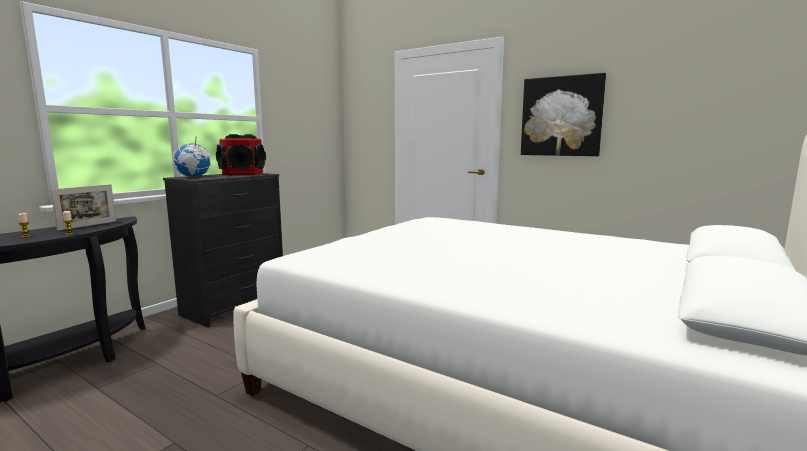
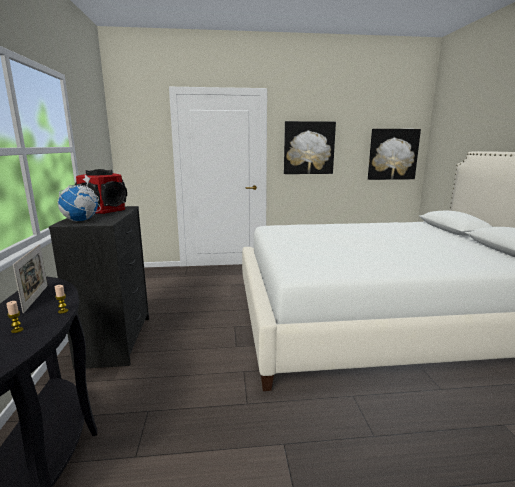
camera: 40 degrees left, 5 degrees up
(727, 123) = (392, 154): none -> picture

